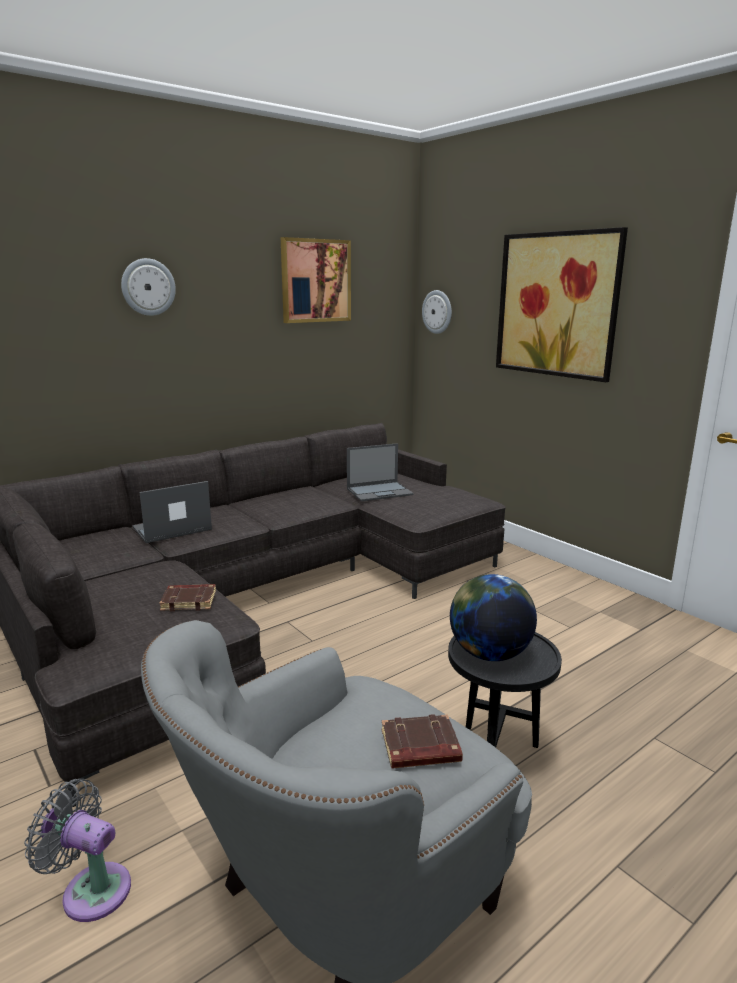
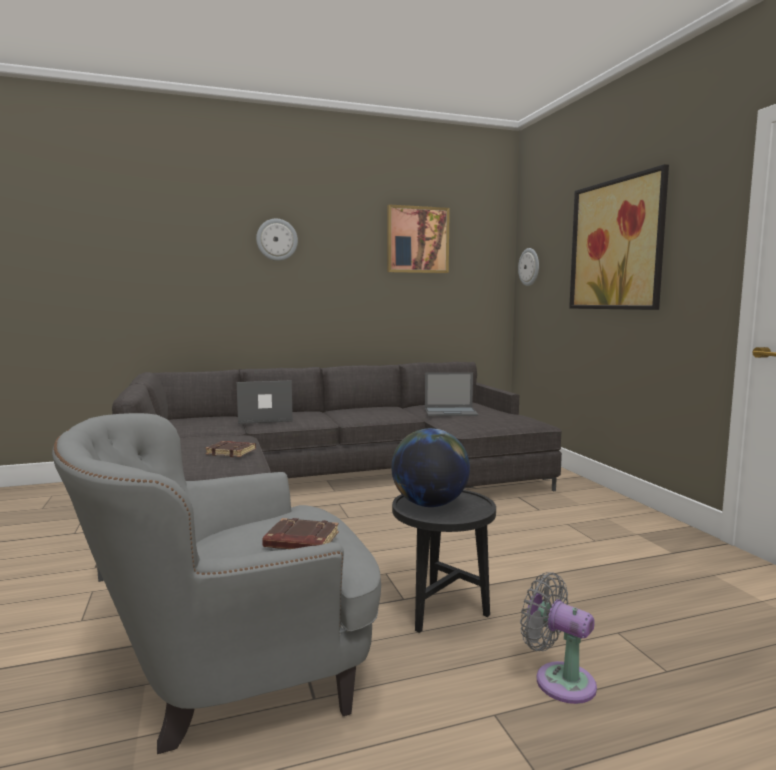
camera: 20 degrees right, 10 degrees down
(91, 889) = (71, 627): grey fan -> grey fan (559, 680)

